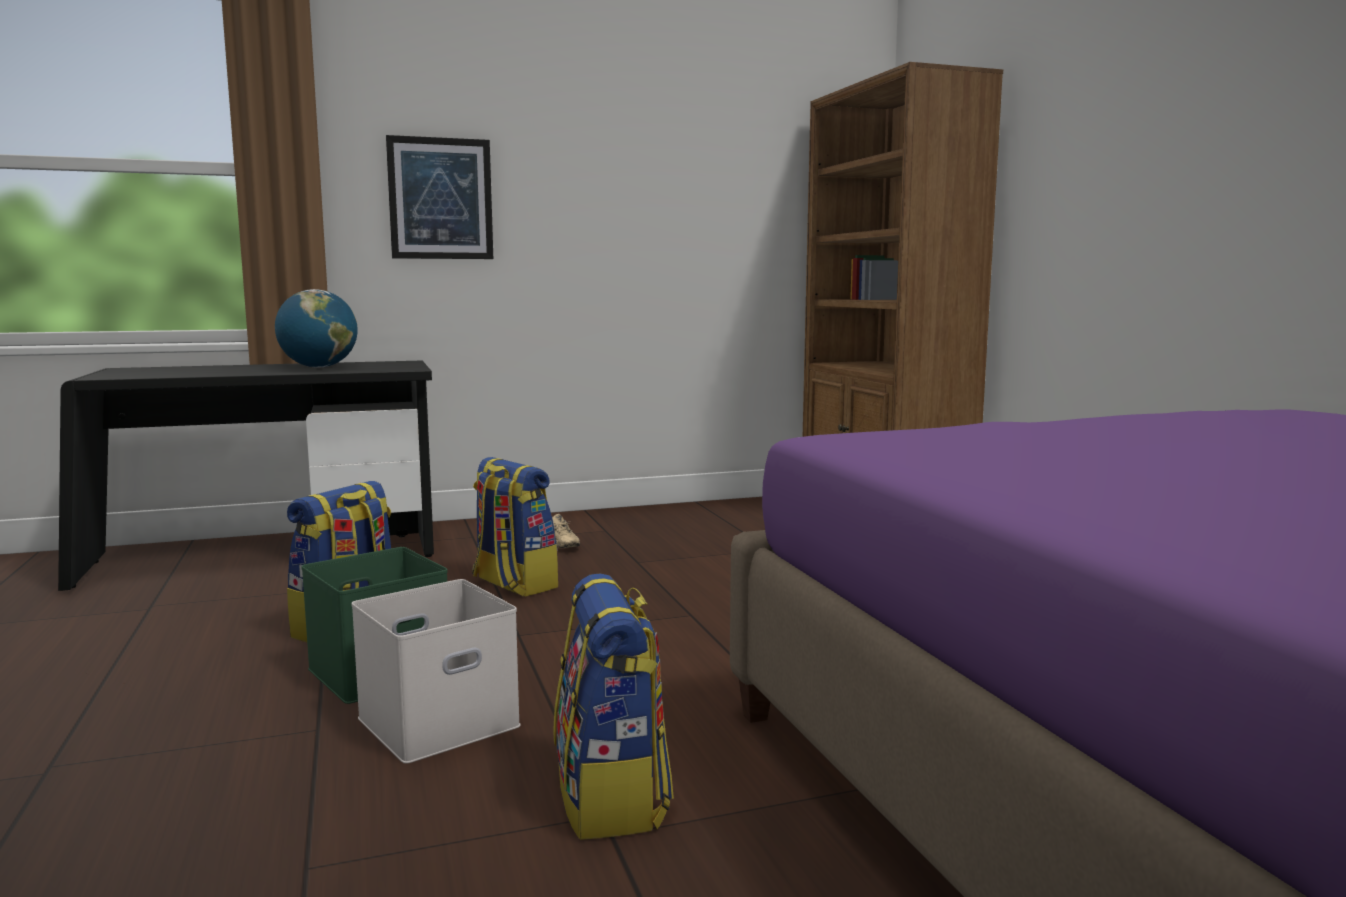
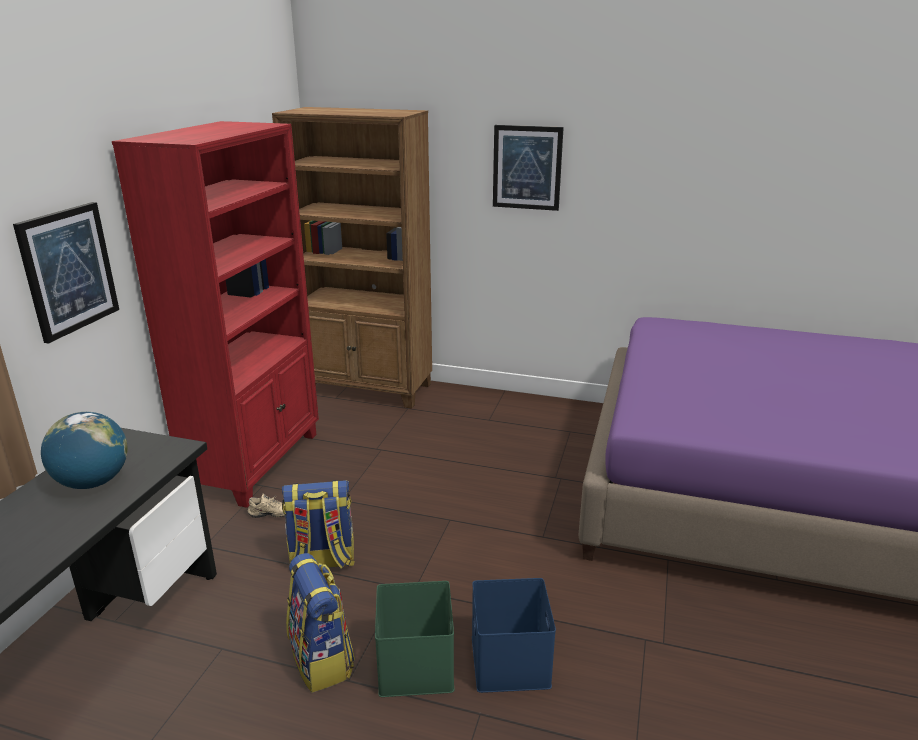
camera: 55 degrees left, 15 degrees up
(437, 724) = (512, 662): white storage box -> blue storage box
(612, 797) = (632, 630): backpack -> none
(640, 518) = (256, 462): none -> red bookcase
(1127, 131) = (527, 167): none -> picture

